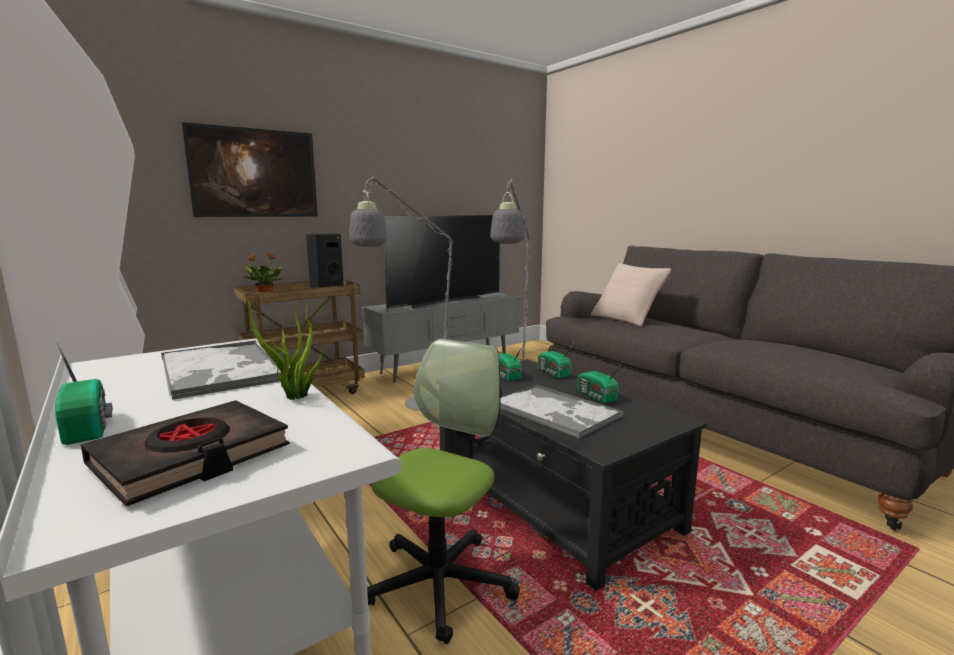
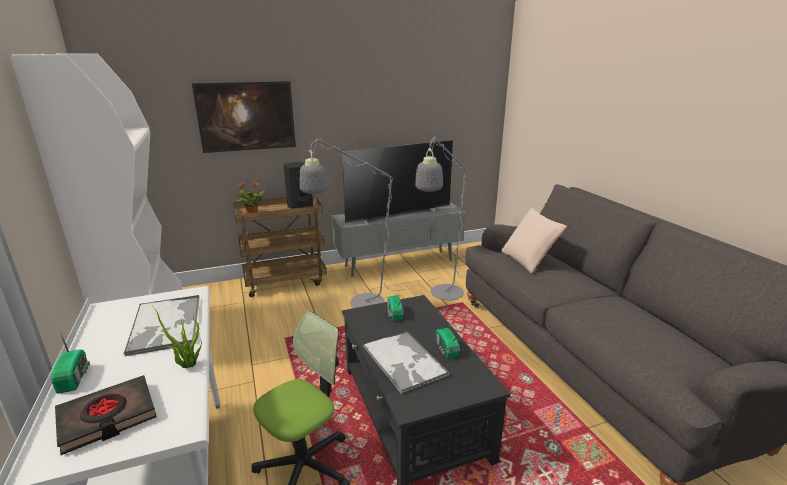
camera: 15 degrees right, 10 degrees up
(553, 373) = (432, 316): radio -> none

